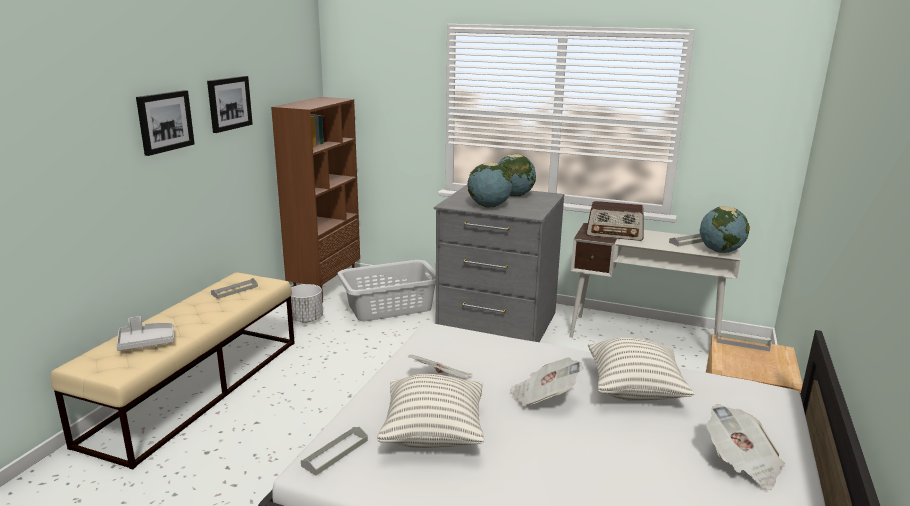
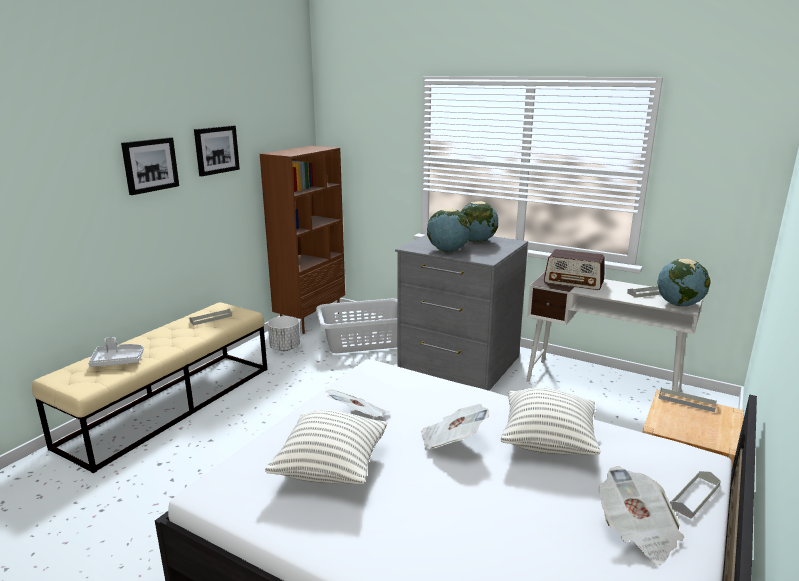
camera: 10 degrees right, 0 degrees up
(335, 453) = (232, 479): grey tray -> grey tray (694, 496)

